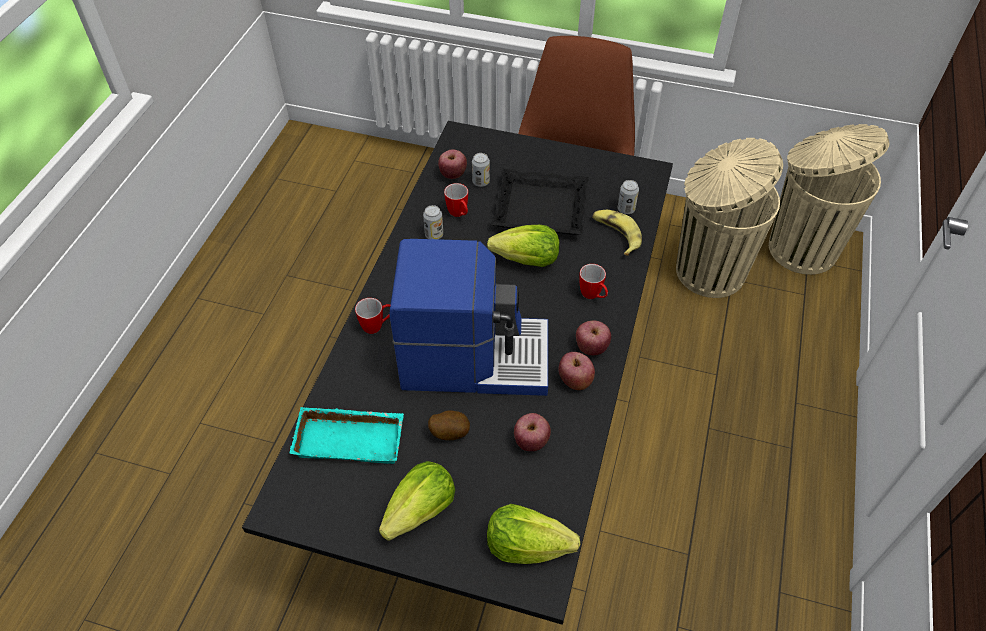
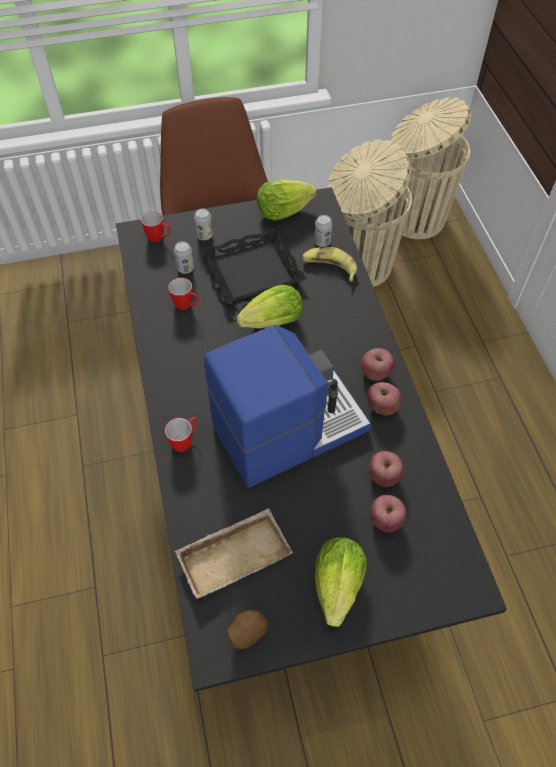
camera: 30 degrees left, 5 degrees up
(351, 438) = (234, 553): turquoise tray -> beige tray
(434, 235) = (177, 334): can -> can (204, 235)
(449, 432) = (314, 503): potato -> potato (247, 633)
(453, 174) = (156, 272): apple -> apple (385, 520)
(526, 545) = (439, 564): lettuce -> lettuce (283, 211)
(593, 296) = (347, 328): mug -> mug (159, 238)

